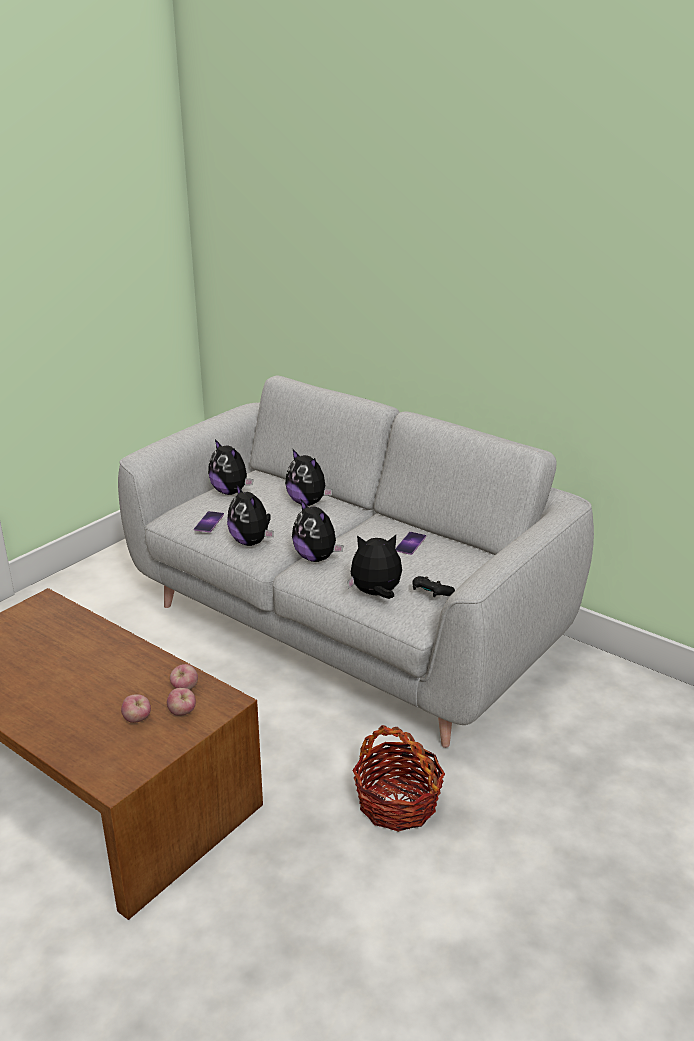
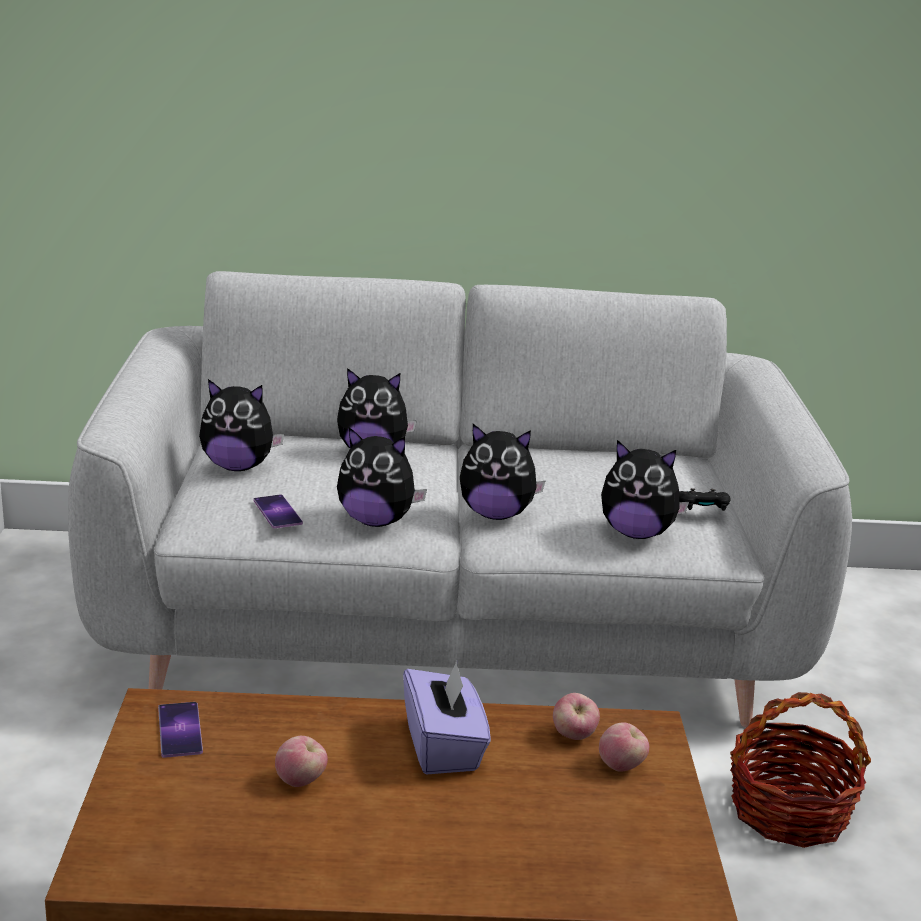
camera: 40 degrees left, 5 degrees down
(122, 668) = (443, 747): none -> purple tissue box
(137, 719) = (580, 801): apple -> apple (301, 781)
(376, 594) = (637, 533): plush toy -> plush toy turned 120 degrees counterclockwise
(410, 543) = (581, 465): phone -> phone (180, 730)

